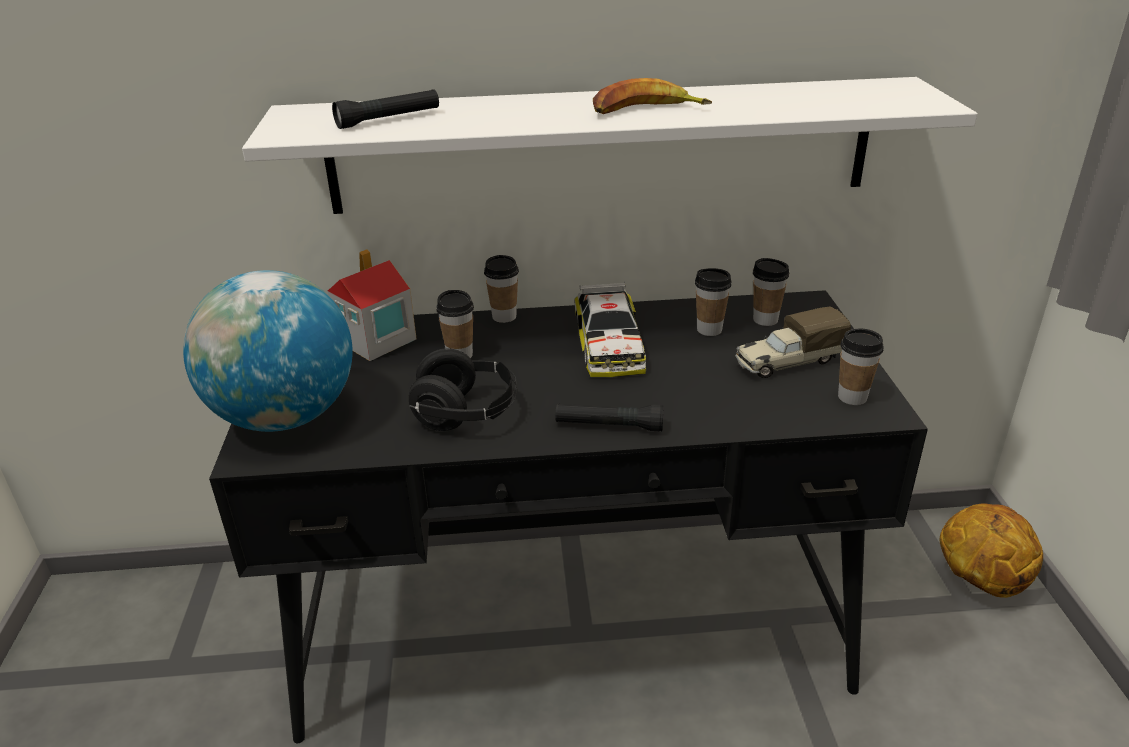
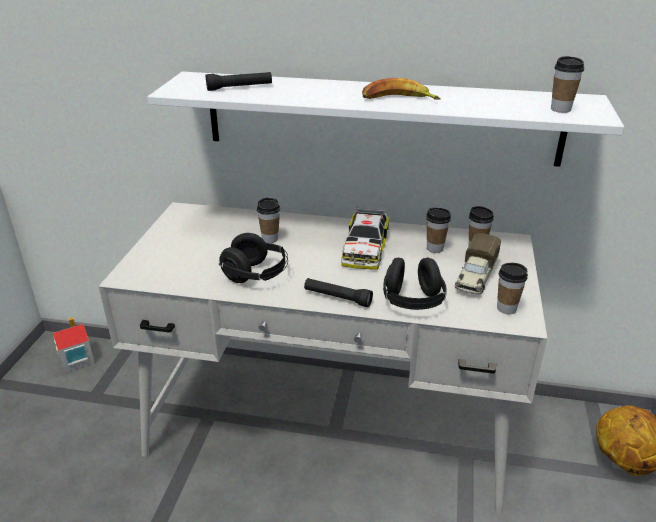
camera: 15 degrees right, 0 degrees up
(285, 417) = (154, 259): globe -> none
(375, 340) = (225, 222): toy house -> toy house (76, 359)
(504, 317) = (309, 219): cup -> cup (560, 109)
(571, 623) = (329, 425): black desk -> white desk
(720, 411) = (412, 301): none -> black headphones
(787, 362) = (475, 278): toy truck -> toy truck turned 60 degrees counterclockwise

